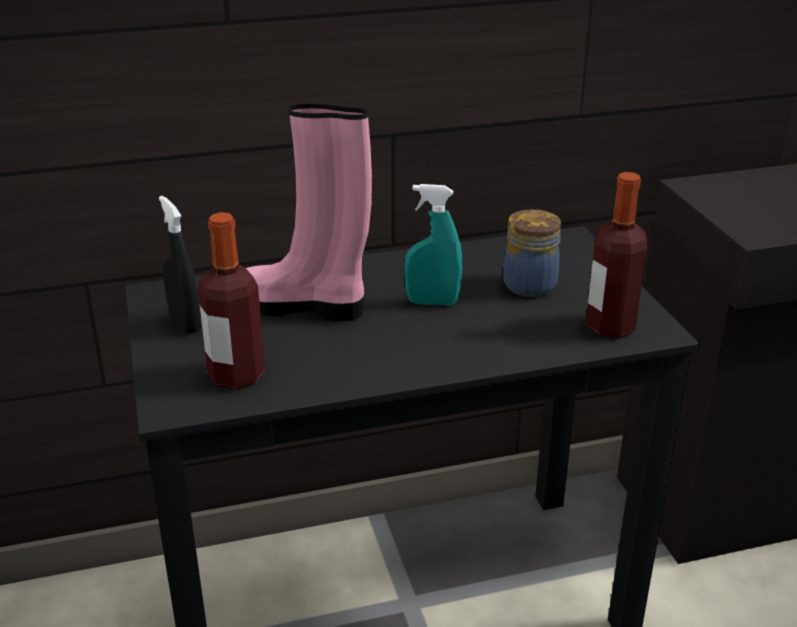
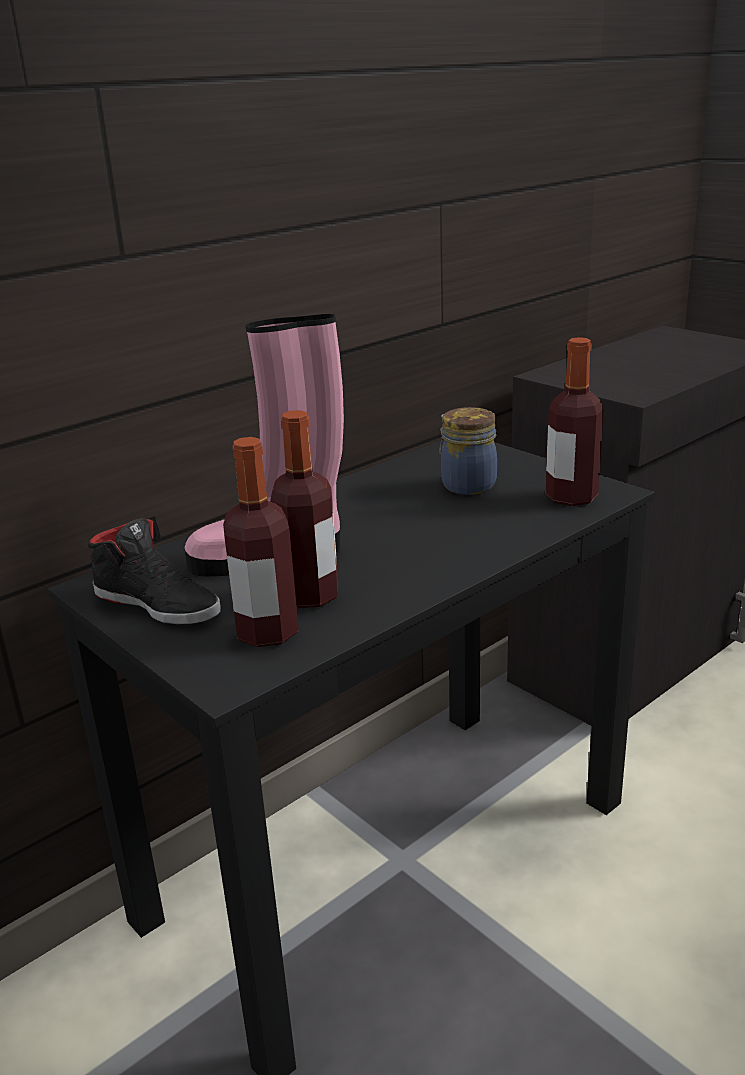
camera: 25 degrees left, 5 degrees down
(185, 323) = (158, 603): black spray bottle -> black shoe
(296, 353) = (309, 596): none -> bottle
(432, 302) = (396, 520): turquoise spray bottle -> none

